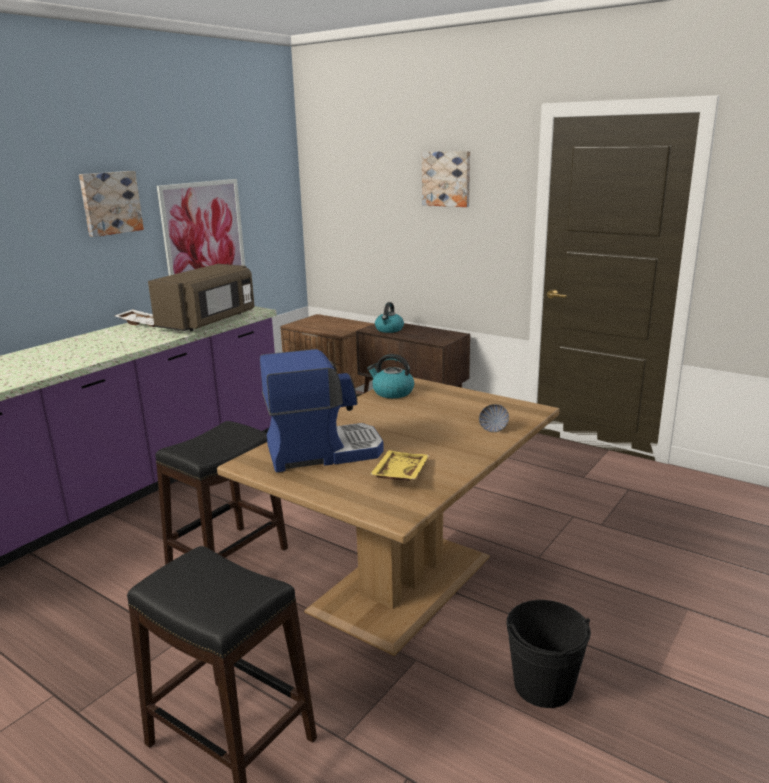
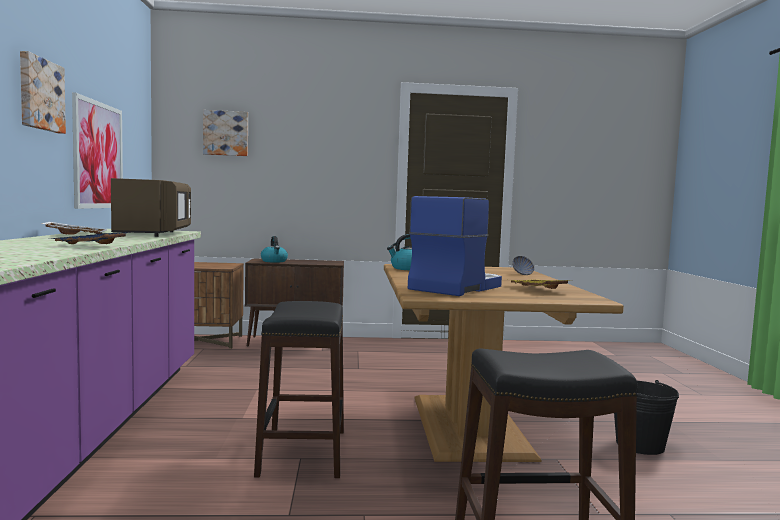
camera: 40 degrees left, 15 degrees down
(82, 359) = (89, 246): none -> blue tray
(447, 178) = (319, 133): picture -> picture (226, 133)

